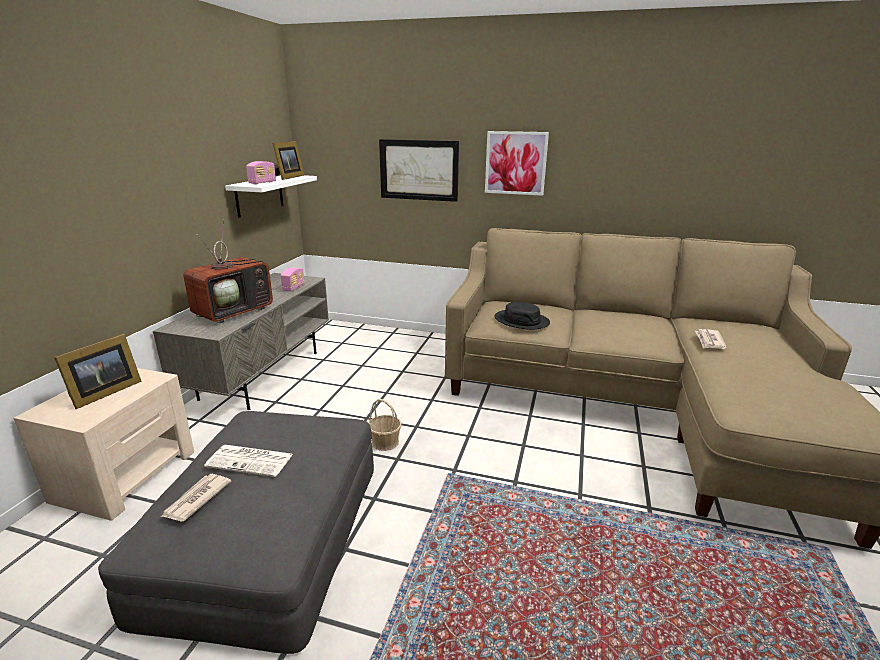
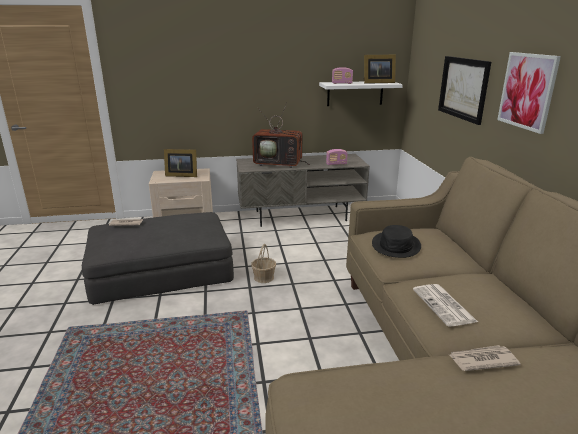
camera: 65 degrees right, 0 degrees up
(251, 460) = (160, 224): newspaper -> newspaper (444, 306)

